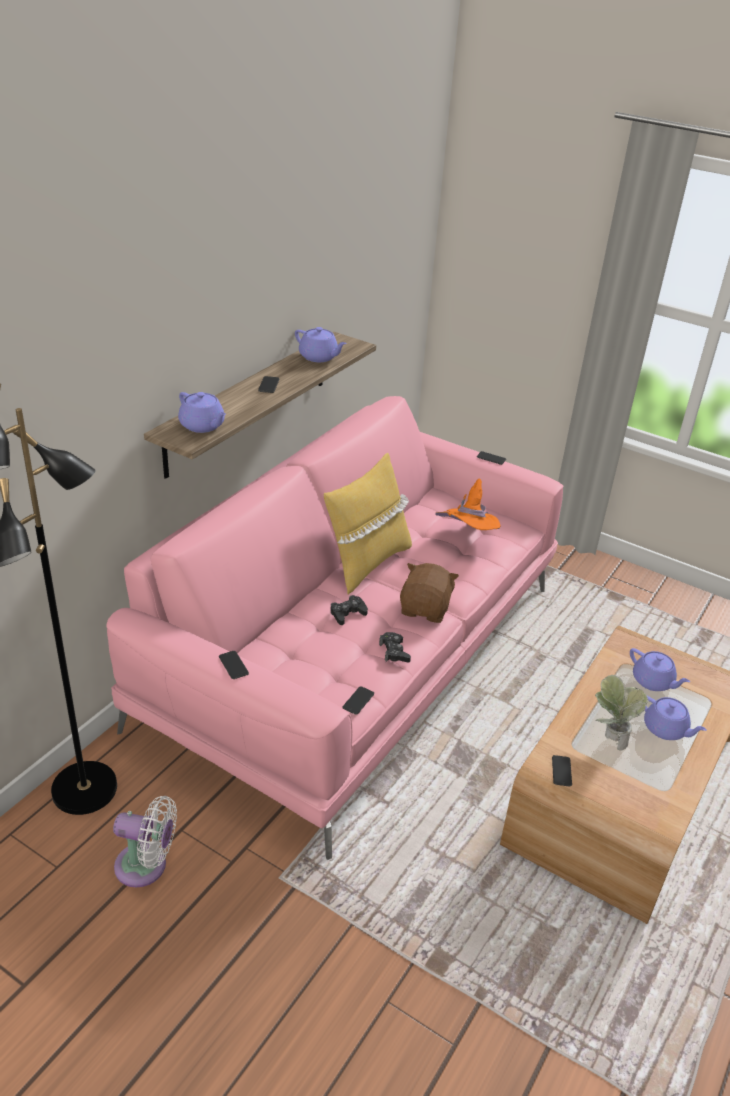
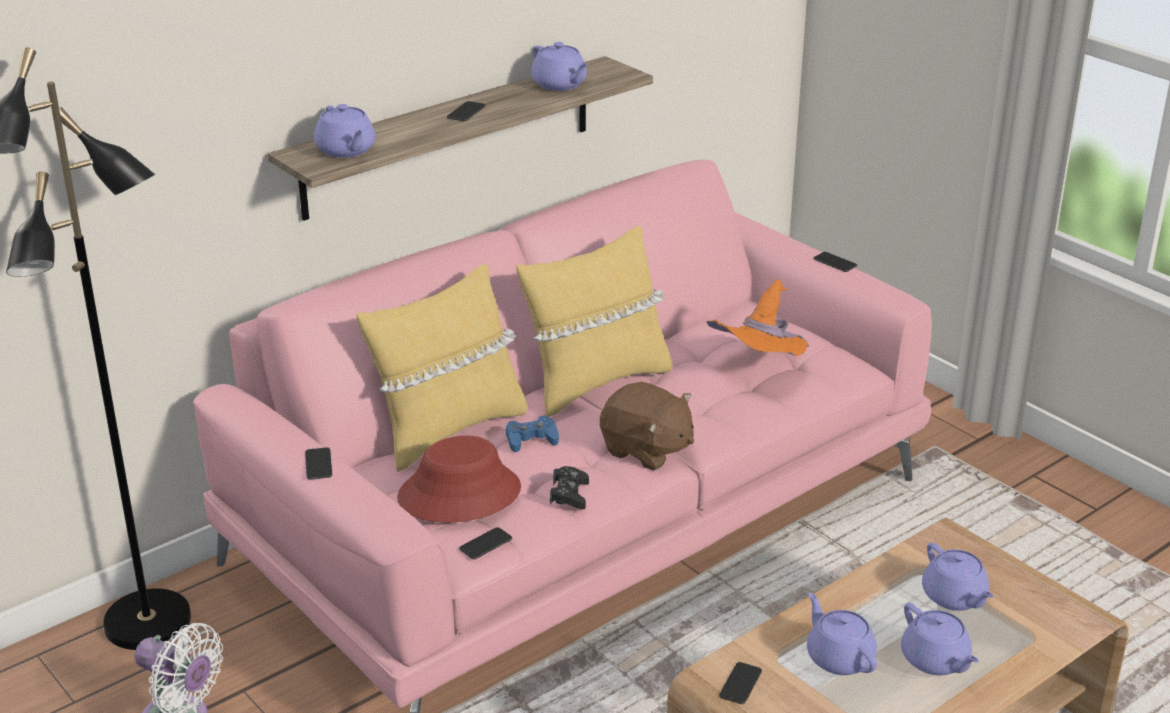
camera: 20 degrees right, 5 degrees down
(287, 615) = (448, 431): none -> yellow pillow
(321, 664) = (459, 493): none -> red hat
(347, 613) = (531, 439): black game controller -> blue game controller
(425, 609) = (646, 450): brown plush toy -> brown plush toy turned 90 degrees clockwise
(609, 739) = (839, 657): potted plant -> purple teapot

